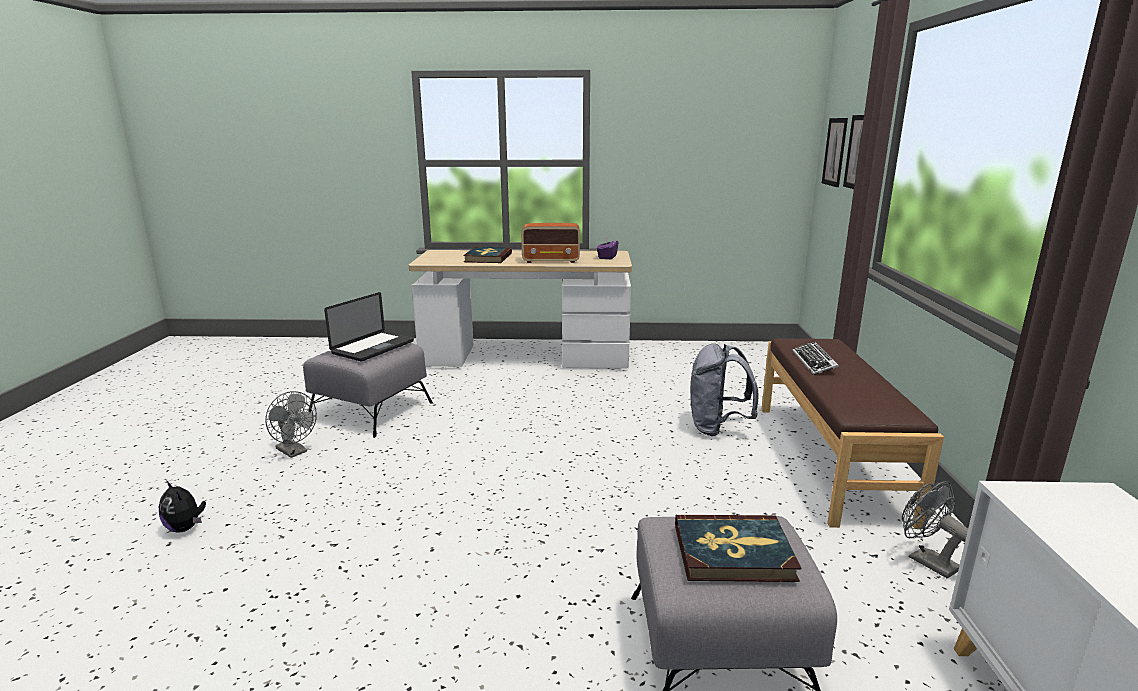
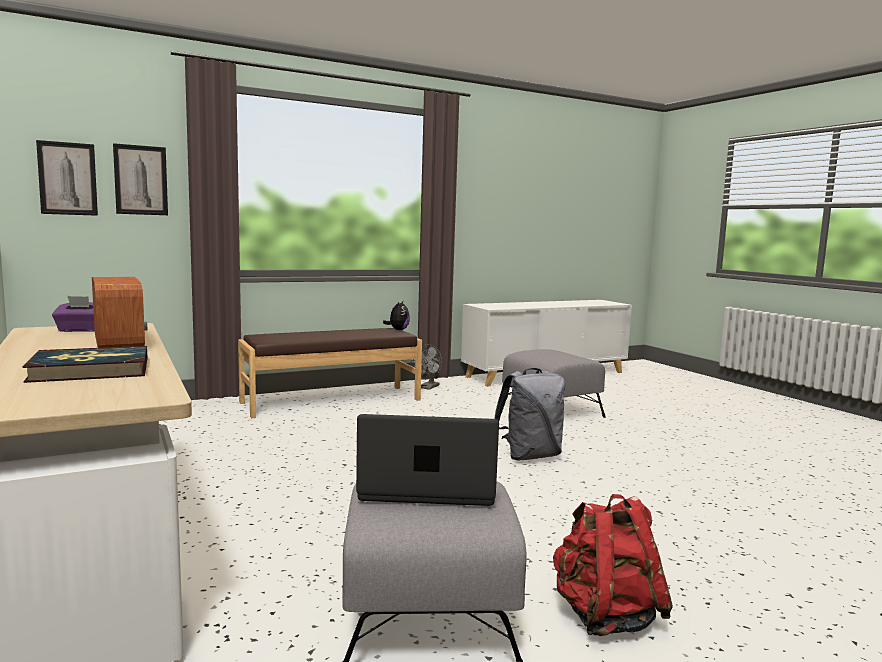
camera: 120 degrees left, 10 degrees down
(186, 528) = (788, 594): plush toy -> plush toy (398, 330)
(294, 452) = (605, 616): grey fan -> red backpack
(717, 428) = (303, 427): grey backpack -> grey backpack (530, 456)
(733, 552) = (557, 353): book -> none
(814, 362) = (315, 337): keyboard -> none

